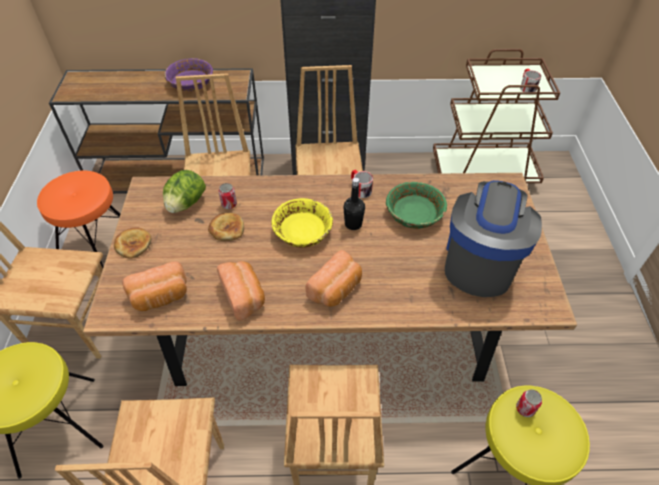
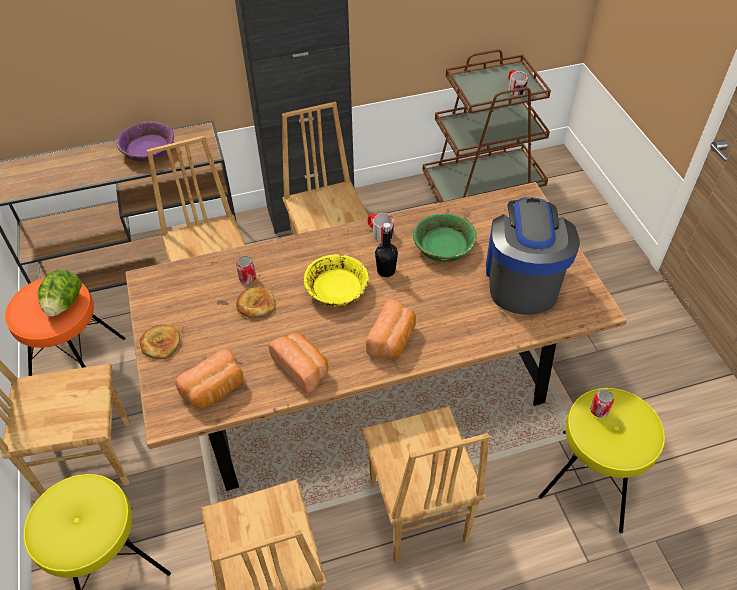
camera: 15 degrees left, 0 degrees up
(186, 204) = (200, 288): lettuce -> lettuce (64, 304)

